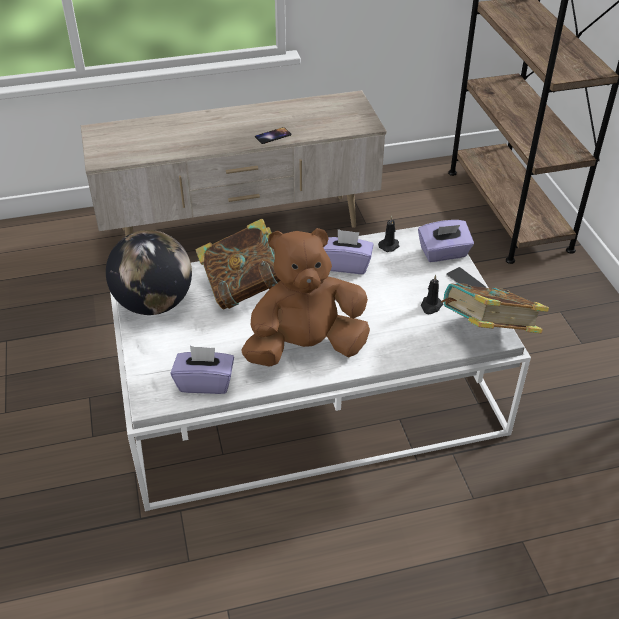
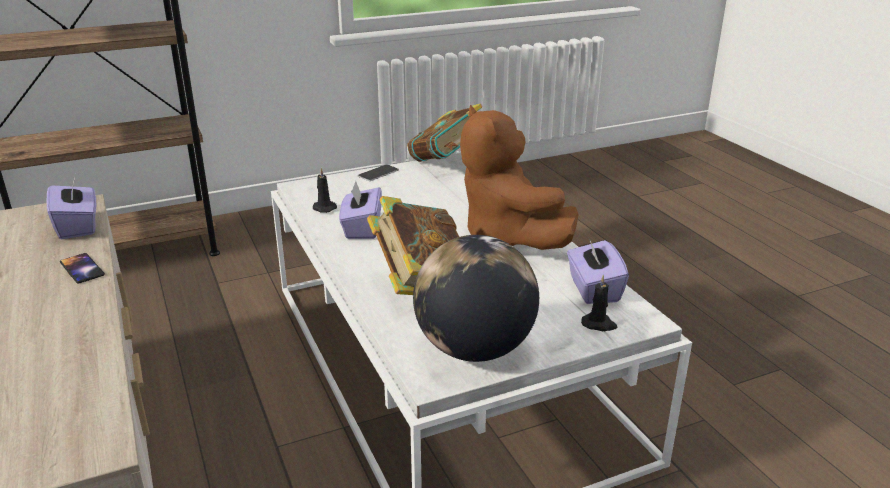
camera: 100 degrees left, 15 degrees down
(431, 306) = (420, 186): black candle -> black candle (599, 324)
(443, 253) = (334, 183): purple tissue box -> purple tissue box (78, 226)

